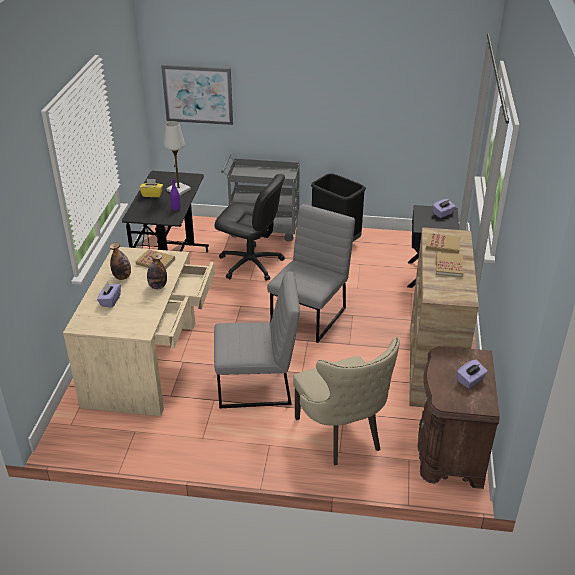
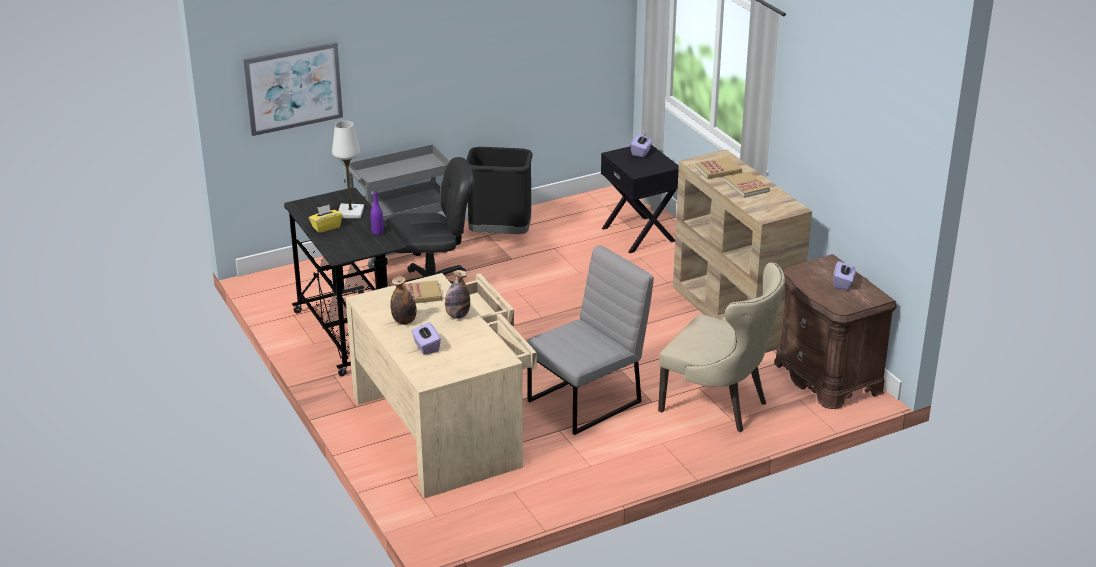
camera: 35 degrees left, 5 degrees down
(310, 315) = (562, 316): grey chair -> none

